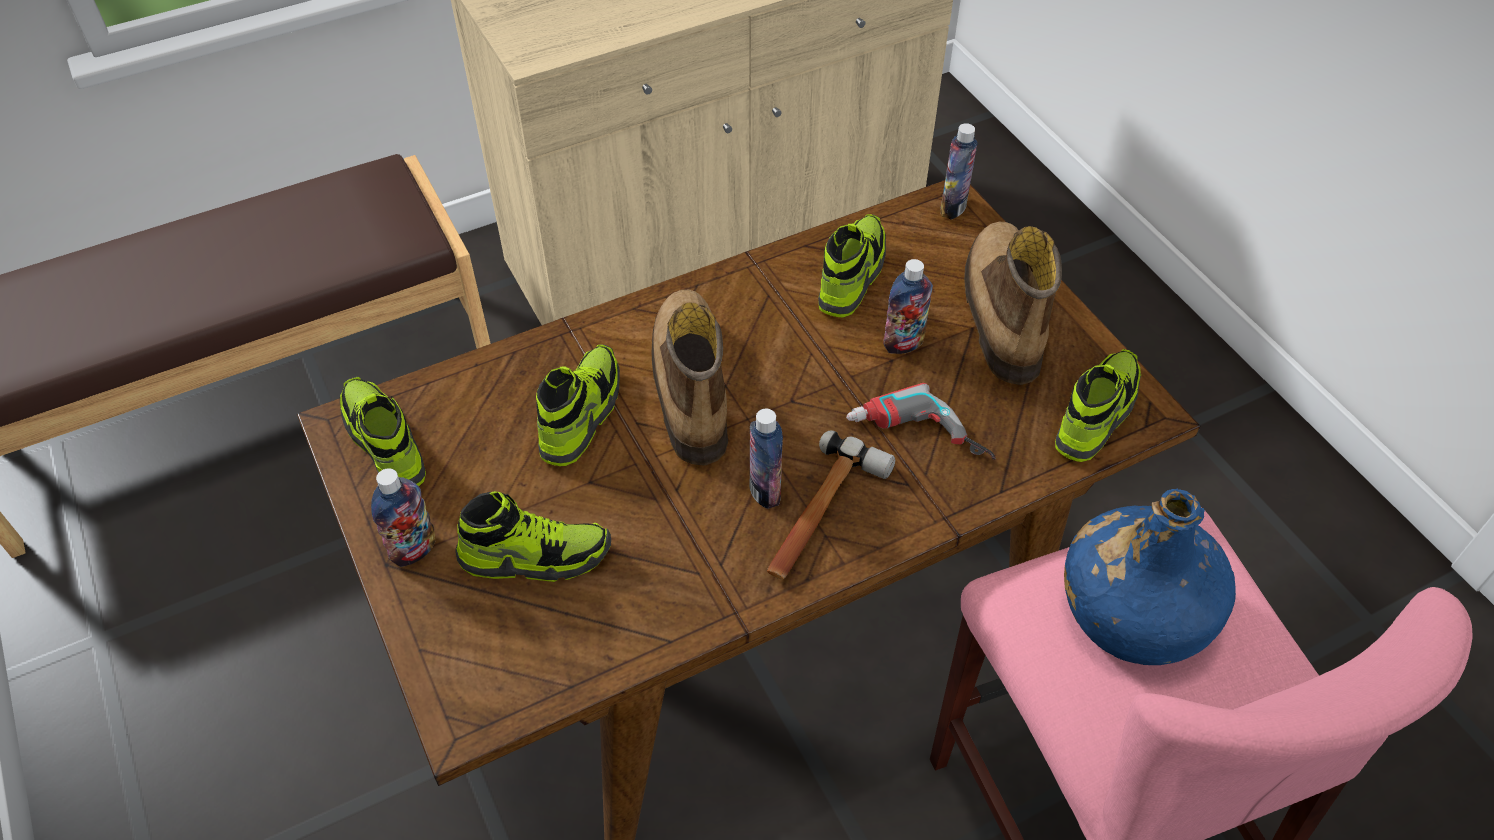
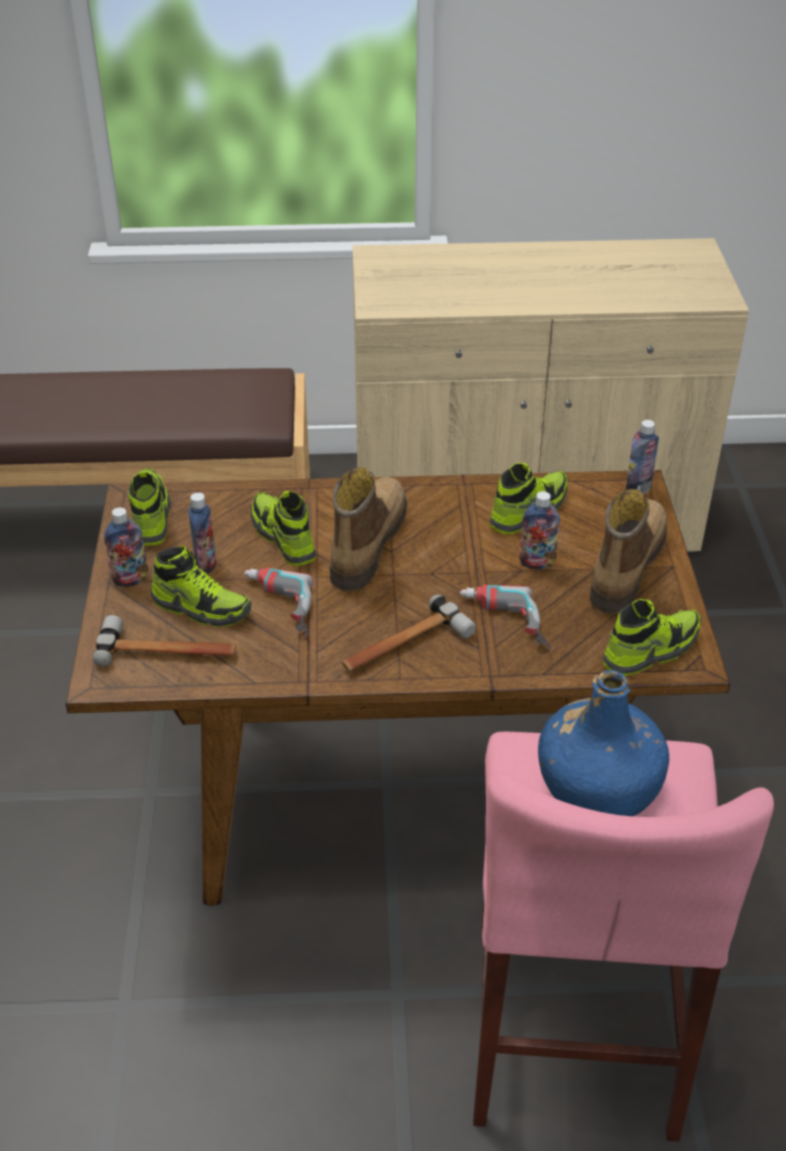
camera: 25 degrees right, 10 degrees down
(528, 639) = (167, 651): none -> hammer
(580, 415) = (283, 538): shoe -> shoe turned 75 degrees counterclockwise
(632, 521) = (276, 608): none -> power drill
(765, 491) = (375, 619): bottle -> bottle (205, 564)

